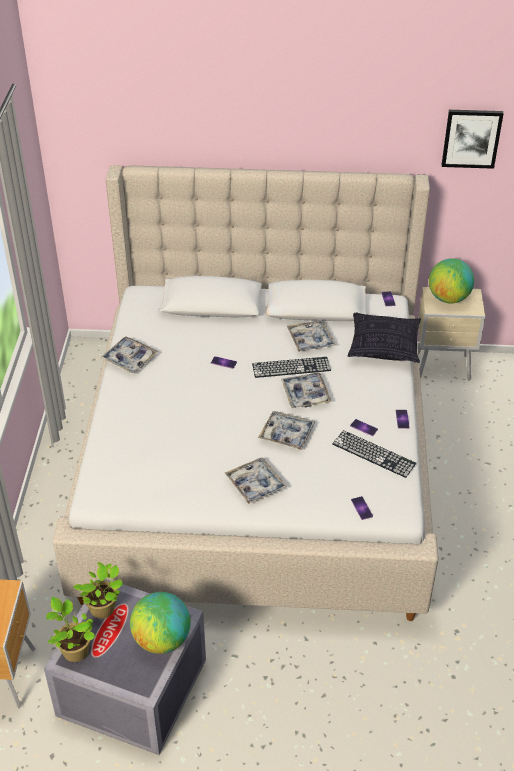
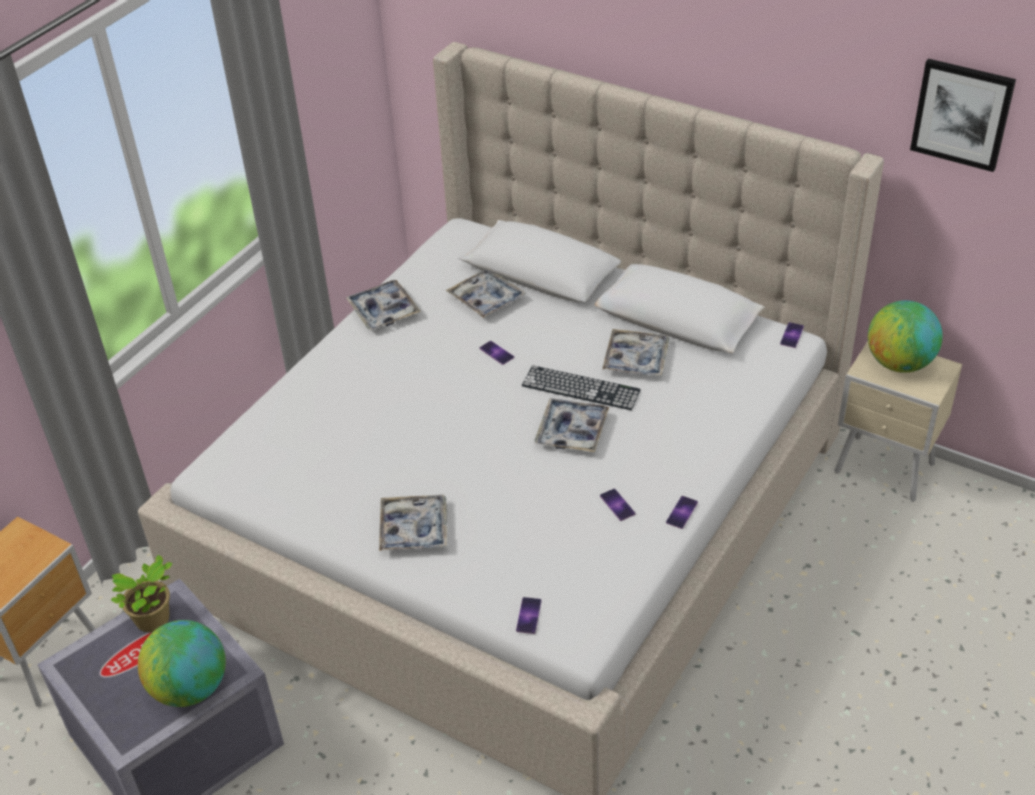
camera: 30 degrees right, 0 degrees up
(74, 650) = (85, 657): potted plant -> none
(286, 434) = (505, 476): tray -> tray (486, 299)
(373, 454) = (603, 546): keyboard -> none
(384, 346) = (734, 401): pillow -> none

